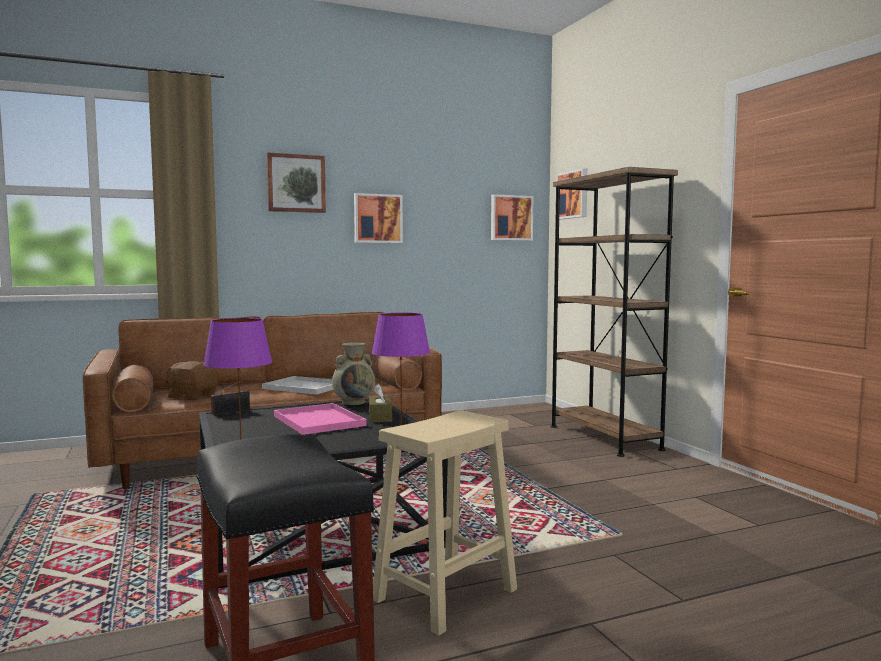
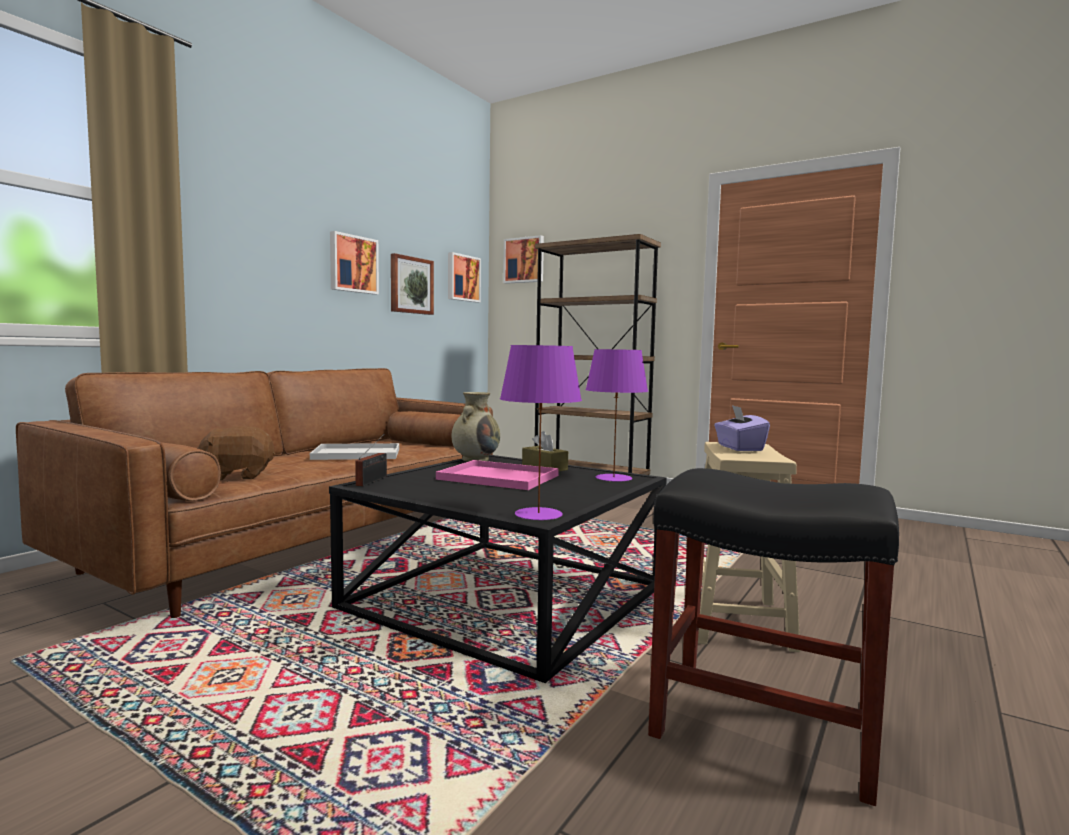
camera: 35 degrees left, 0 degrees up
(296, 183) = (269, 209): picture -> picture (411, 285)
(453, 420) = (739, 448): none -> purple tissue box

